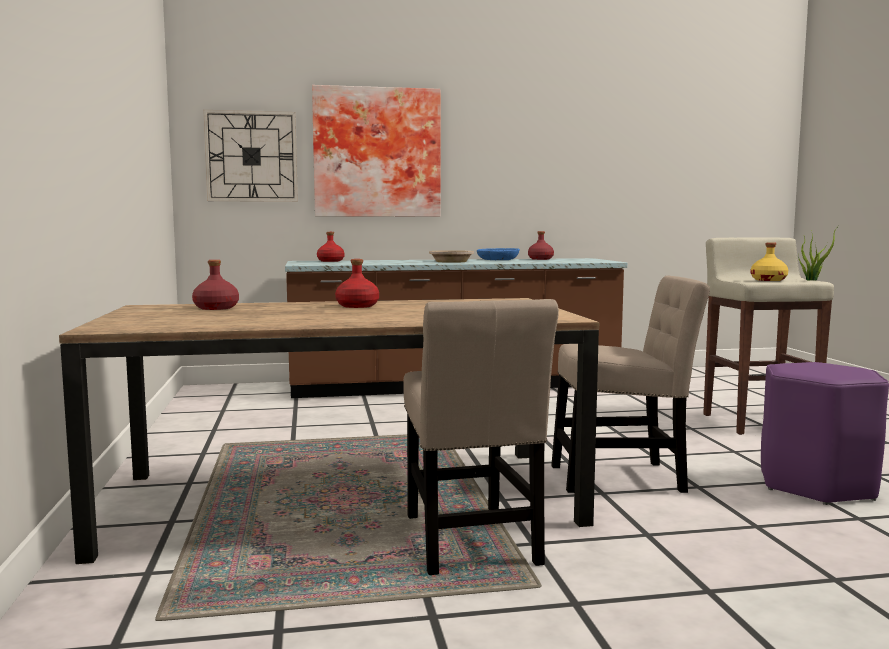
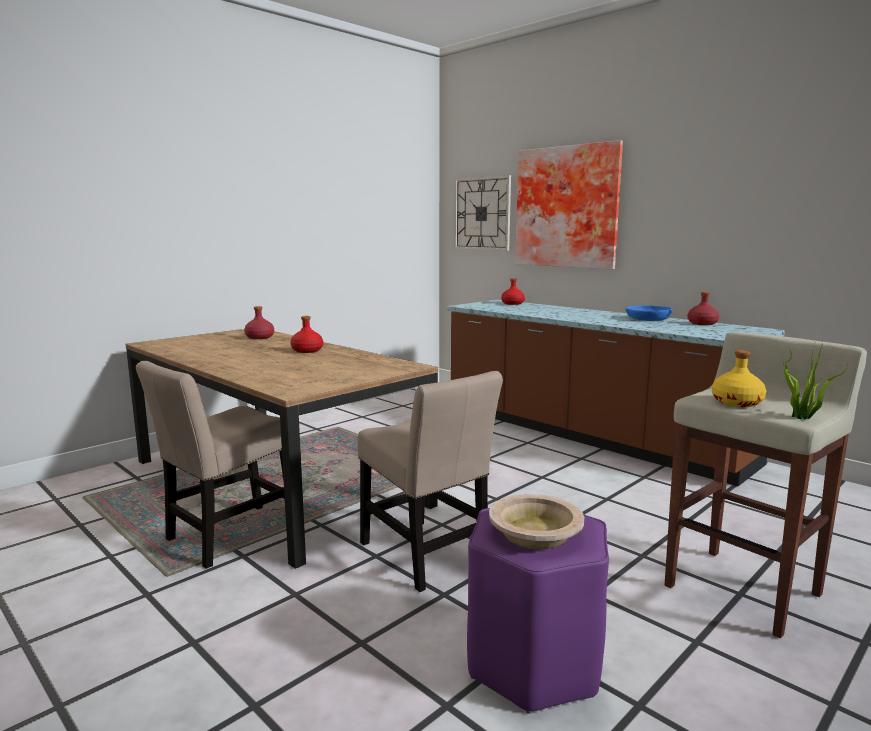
camera: 55 degrees right, 5 degrees up
(451, 261) = (586, 316): beige bowl -> beige bowl (535, 533)

